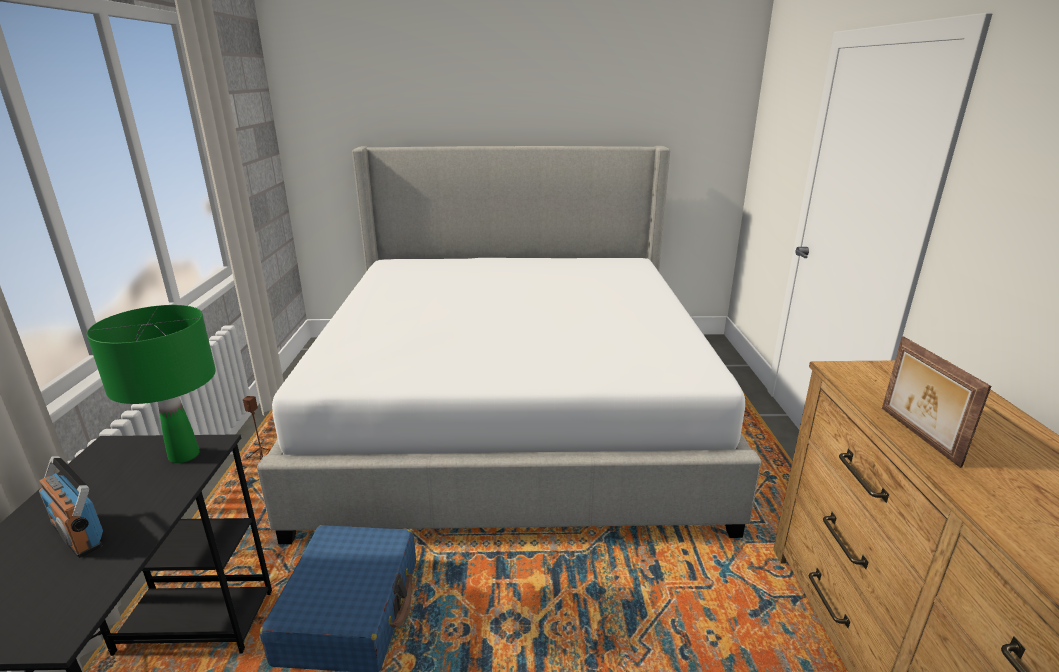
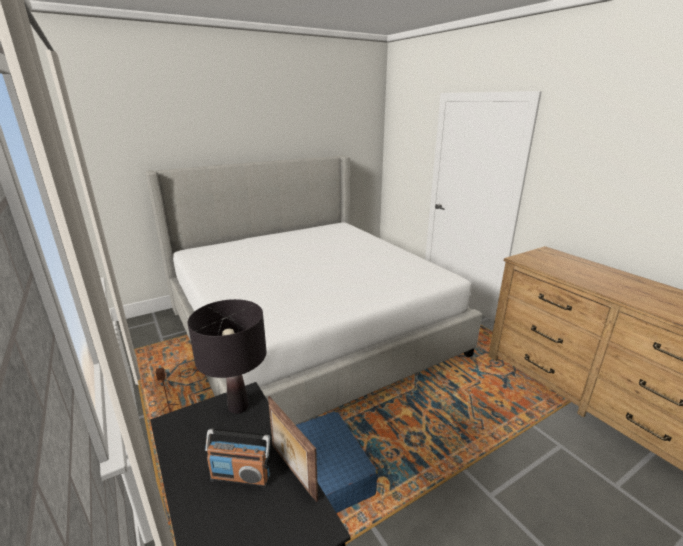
camera: 30 degrees left, 0 degrees up
(184, 455) = (238, 406): green table lamp -> black table lamp
(916, 435) = (575, 278): picture frame -> picture frame (292, 471)

